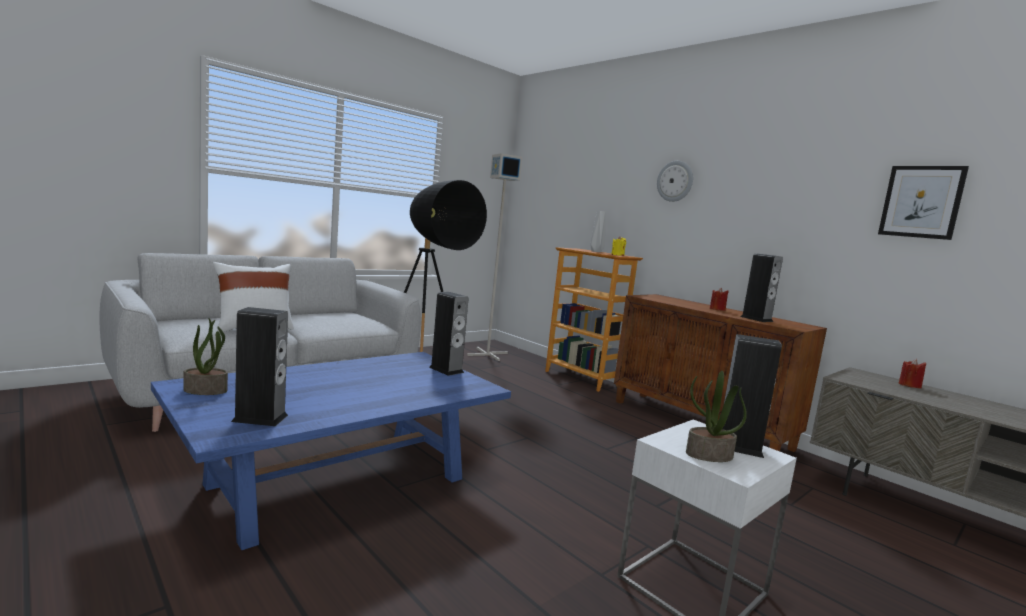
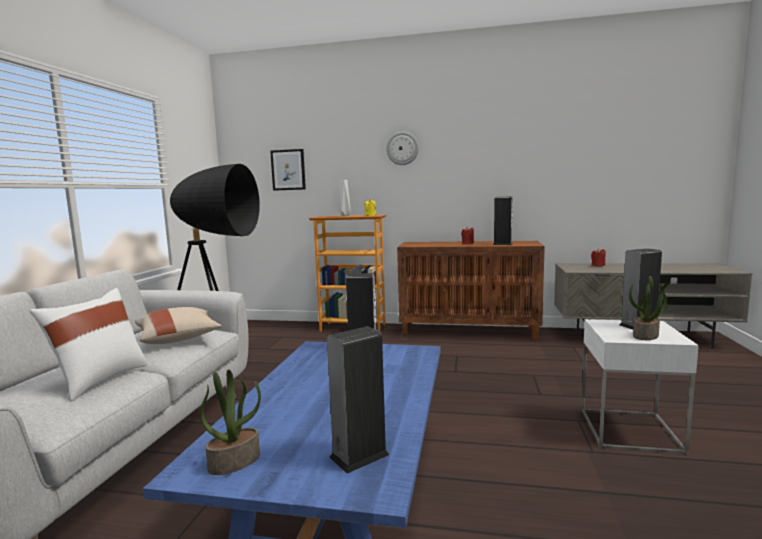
camera: 35 degrees left, 0 degrees up
(345, 321) = (178, 338): none -> beige pillow
(487, 354) = (250, 334): grey floor lamp -> none
(921, 202) = (579, 149): picture -> picture (288, 170)

